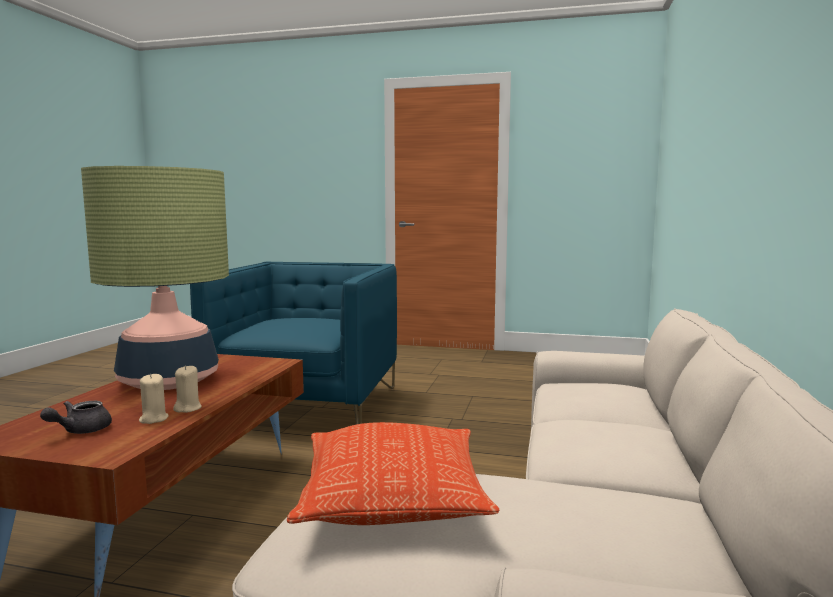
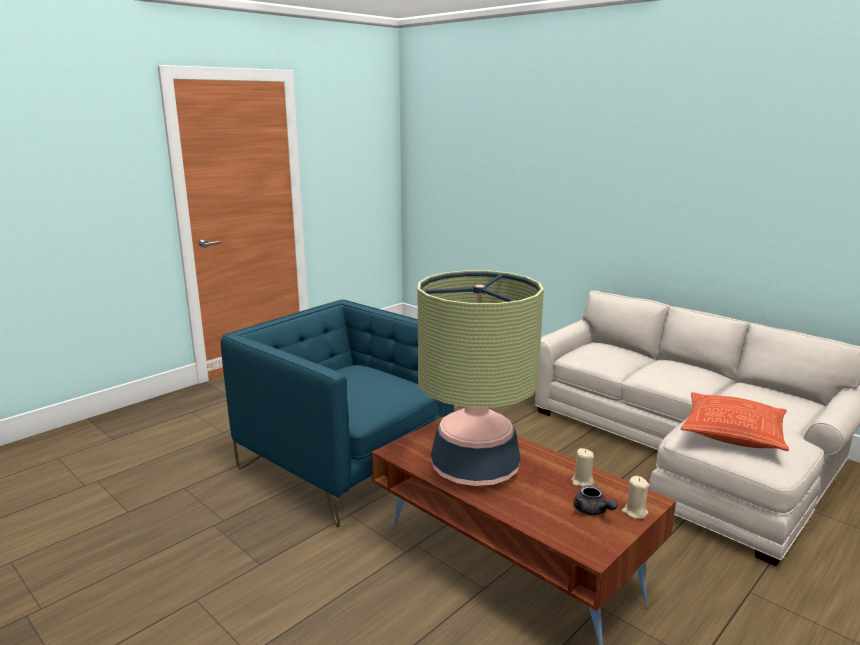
camera: 60 degrees left, 10 degrees up
(188, 408) = (564, 467): beige candle -> beige candle (634, 512)

